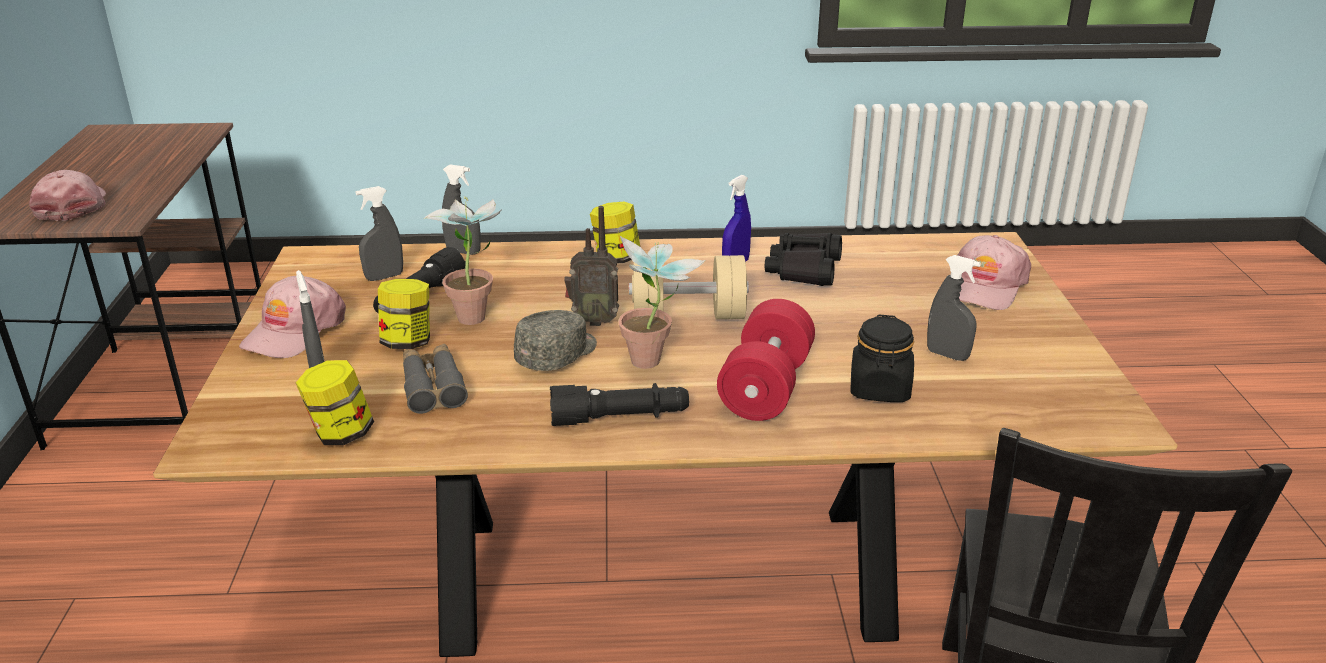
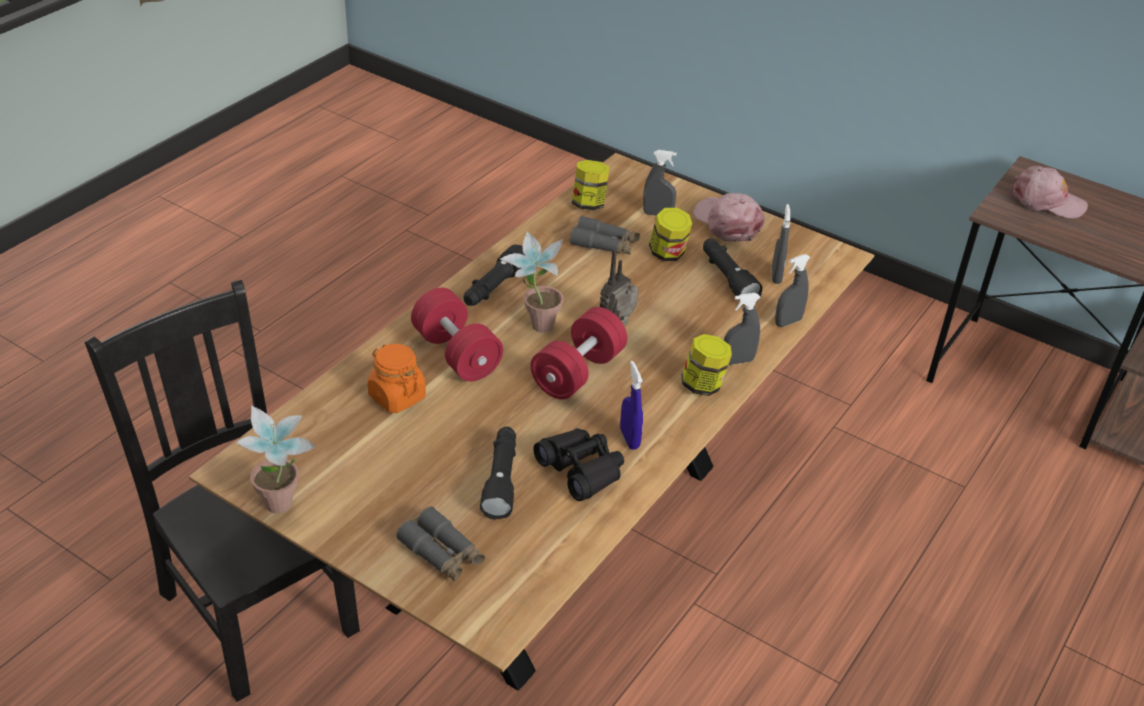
camera: 125 degrees right, 10 degrees up
(475, 313) = (681, 290): potted plant -> potted plant (284, 510)
(558, 355) = (588, 298): grey cap -> none
(688, 315) = (578, 372): beige dumbbell -> red dumbbell
(875, 295) = (501, 479): none -> black flashlight
(880, 389) = (396, 396): black jar -> orange jar
(947, 355) = (390, 454): grey spray bottle -> grey spray bottle (737, 361)
(985, 286) = (442, 553): pink cap -> grey binoculars

